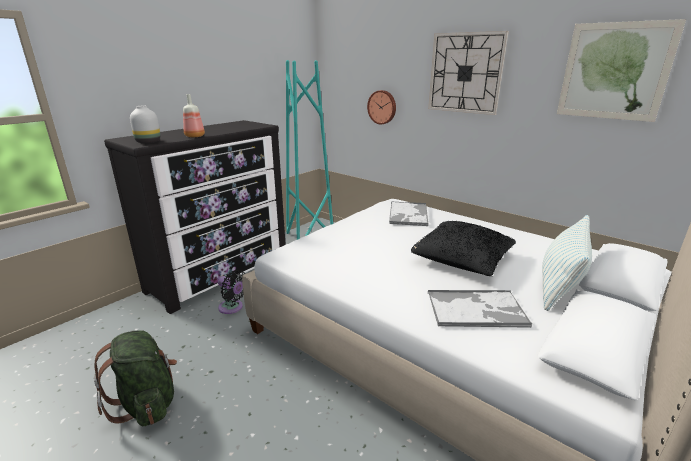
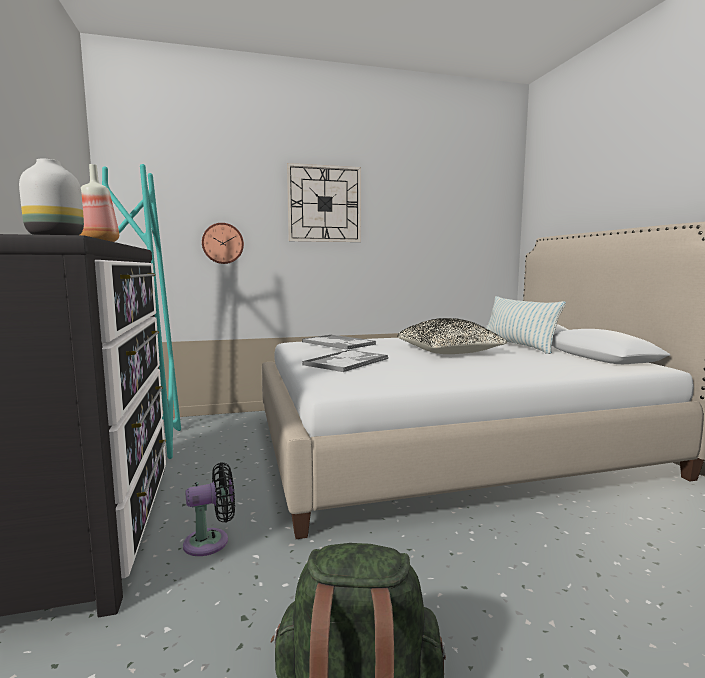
camera: 55 degrees left, 15 degrees down
(461, 258) = (448, 351): black pillow -> beige pillow
(477, 309) = (534, 363): tray -> tray (347, 362)
(614, 71) = (441, 204): picture -> none

